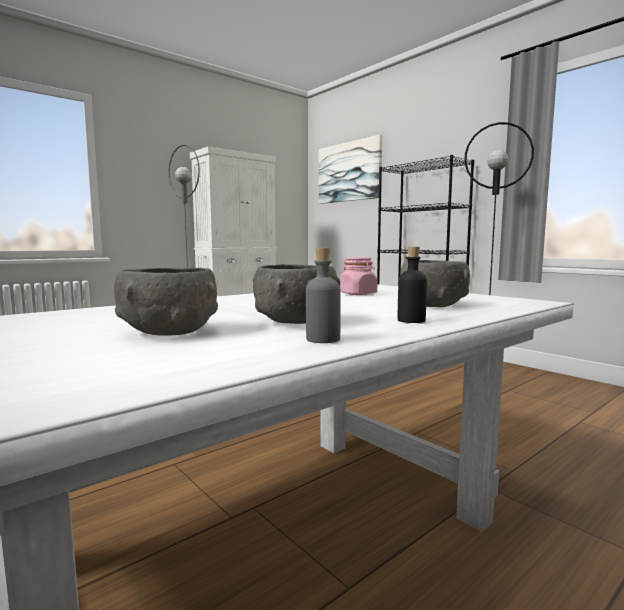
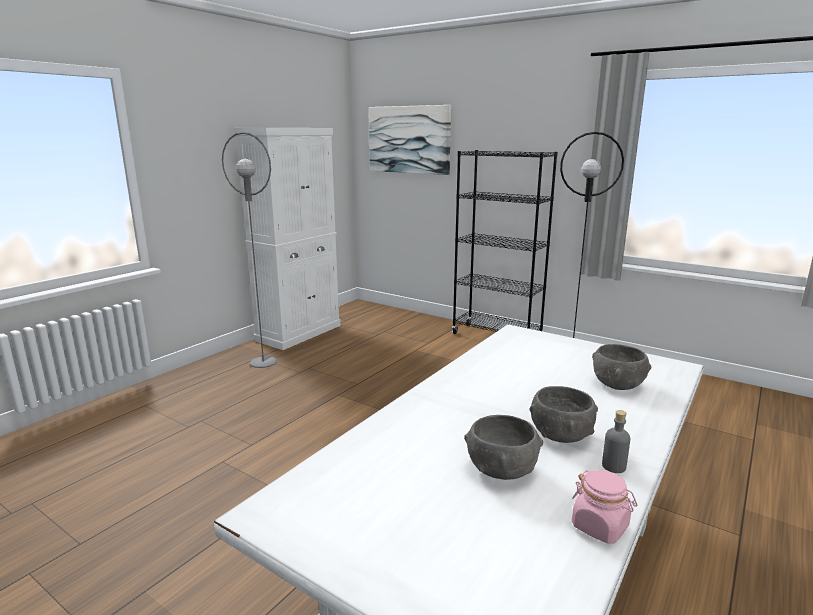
camera: 15 degrees left, 10 degrees up
(358, 294) = (536, 360): pink jar -> pink jar (600, 526)
(411, 320) = (633, 421): black bottle -> none

